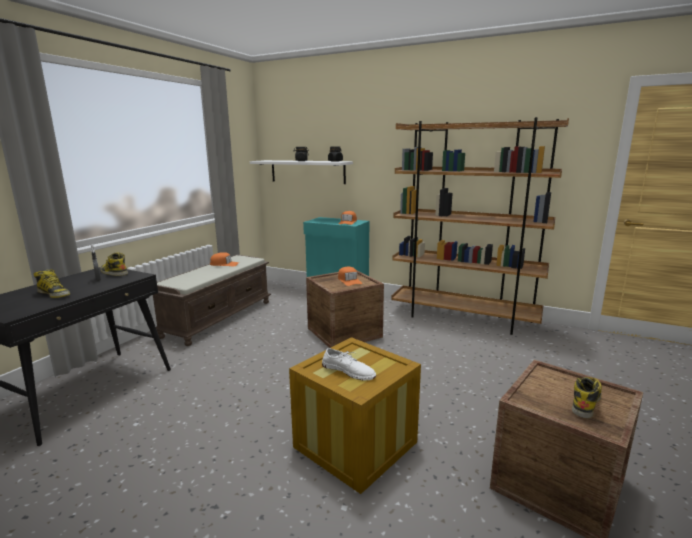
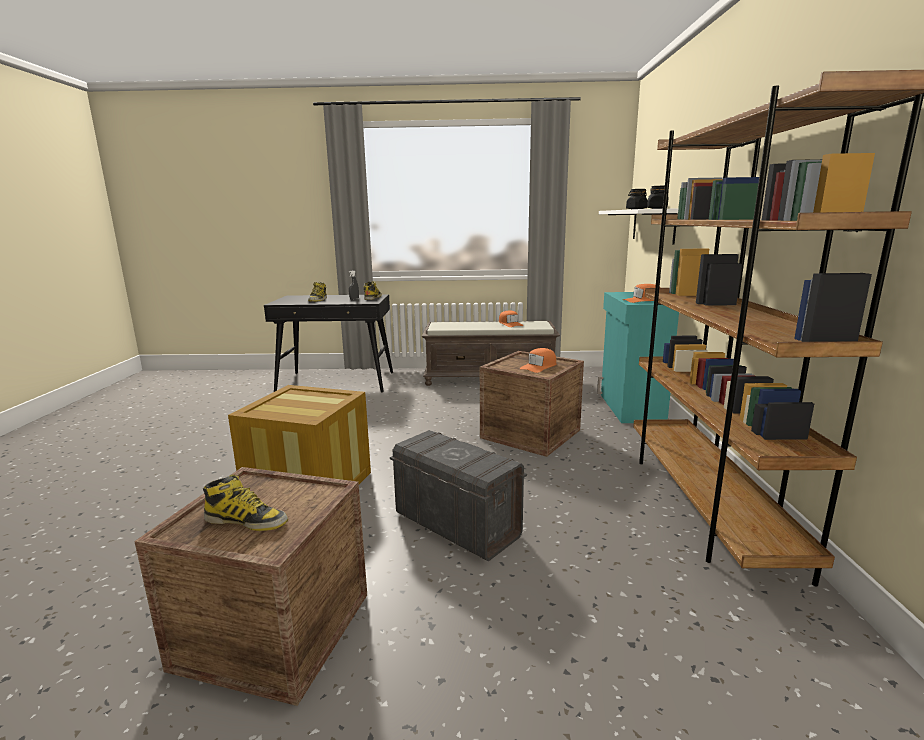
camera: 65 degrees right, 0 degrees up
(348, 370) = (293, 403): white shoe -> none
(452, 387) = (456, 524): none -> grey storage box

